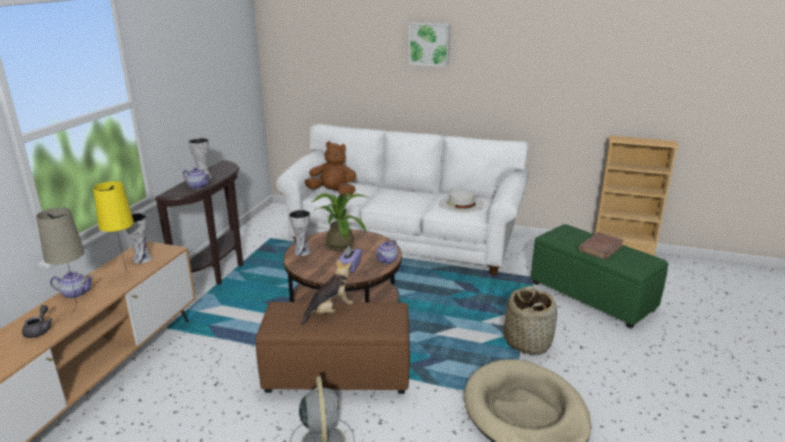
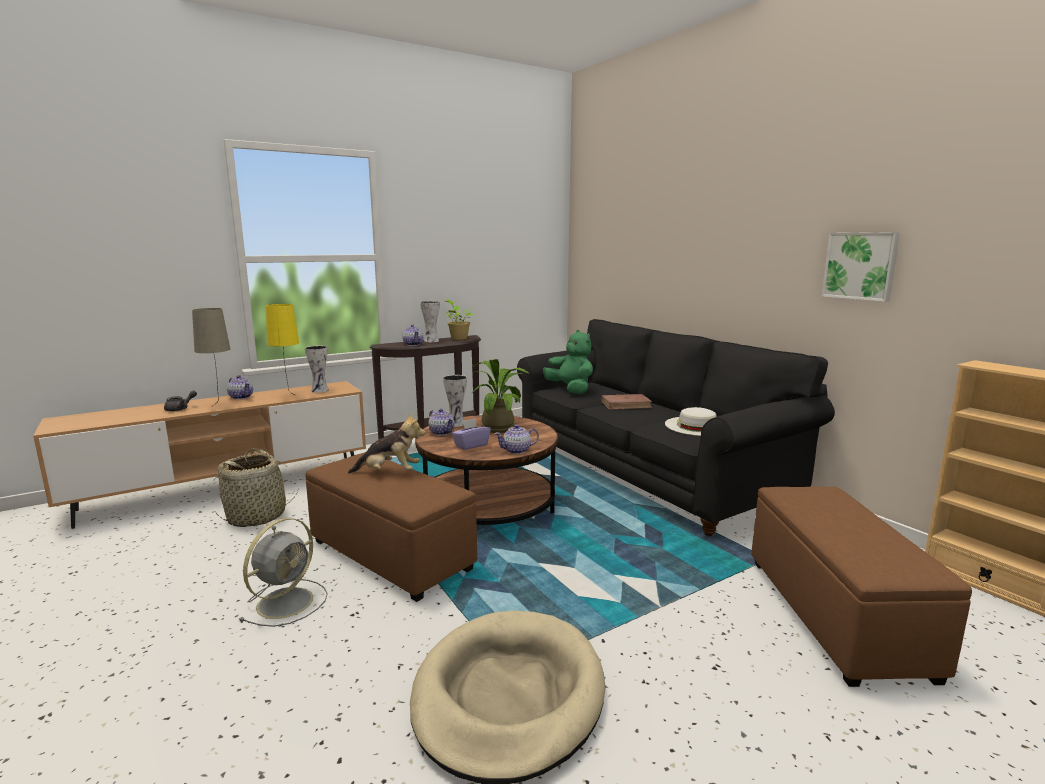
camera: 40 degrees right, 10 degrees down
(219, 168) = (458, 338): none -> potted plant
(307, 264) = (441, 432): none -> teapot
(333, 193) = (570, 389): brown plush toy -> green plush toy
(404, 241) = (646, 471): white sofa -> black sofa
(429, 44) = (719, 221): picture -> picture (860, 266)
(527, 341) = (642, 622): basket -> basket (257, 516)
(592, 296) = (836, 616): green ottoman -> brown ottoman
(600, 248) = (846, 526): brown book -> brown book (626, 405)

